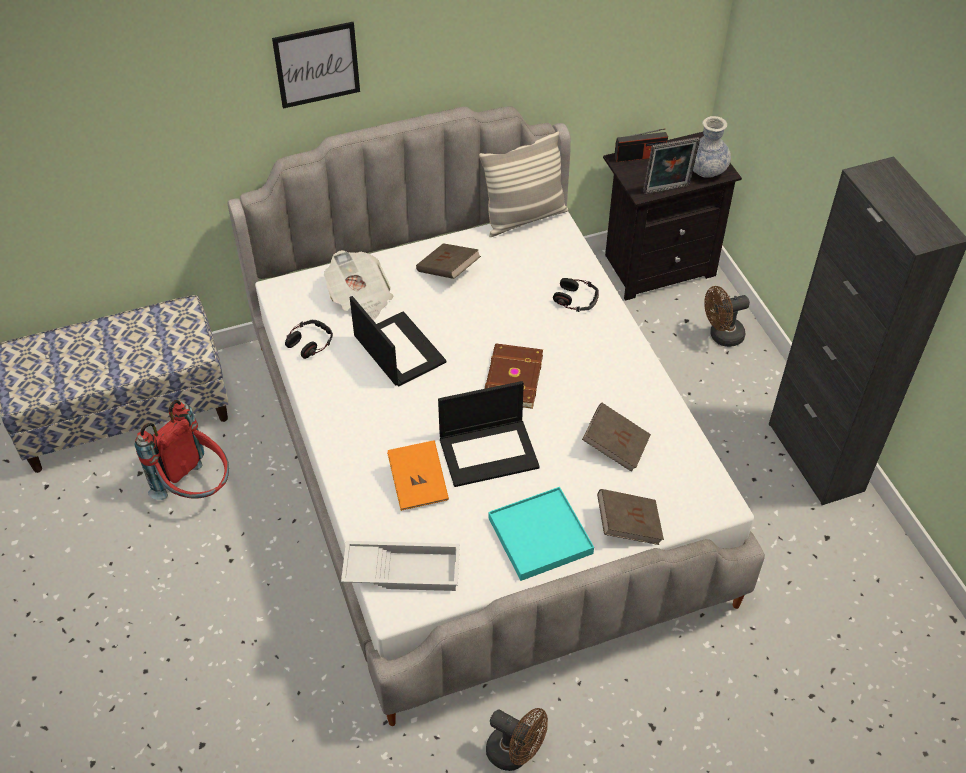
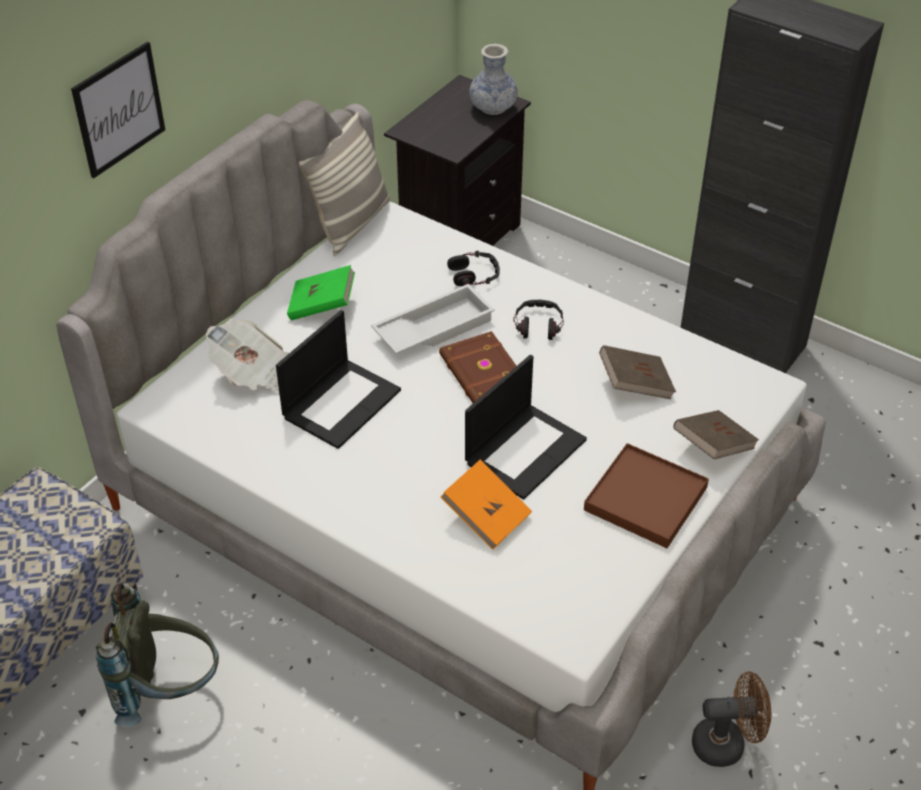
camera: 35 degrees left, 5 degrees down
(197, 490) = (169, 691): red backpack -> grey backpack
(310, 342) = (239, 441): headphones -> headphones (538, 325)
(398, 349) = (341, 402): laptop -> laptop turned 105 degrees clockwise
(403, 569) = (548, 602): white tray -> white tray (433, 327)
(448, 271) = (322, 306): brown book -> green book
(540, 536) = (646, 499): turquoise tray -> brown tray
(640, 156) = (420, 120): radio -> none
(667, 191) = (475, 139): picture frame -> none
(721, 336) = (572, 274): brown fan -> none

